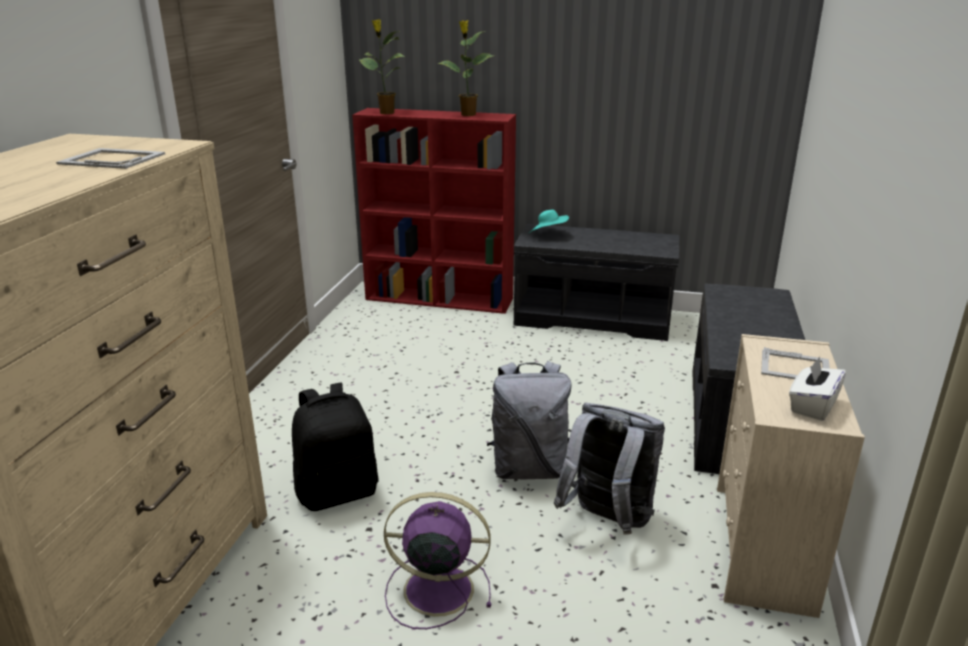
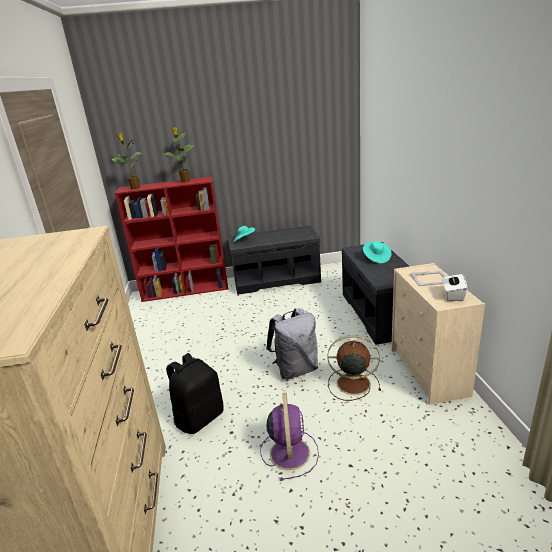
camera: 20 degrees left, 0 degrees up
(111, 158) = (59, 250): picture frame -> none
(435, 589) = (289, 452): purple fan -> purple fan turned 105 degrees clockwise
(607, 521) = (351, 383): grey backpack -> brown fan
(752, 315) = (376, 258): none -> turquoise hat

